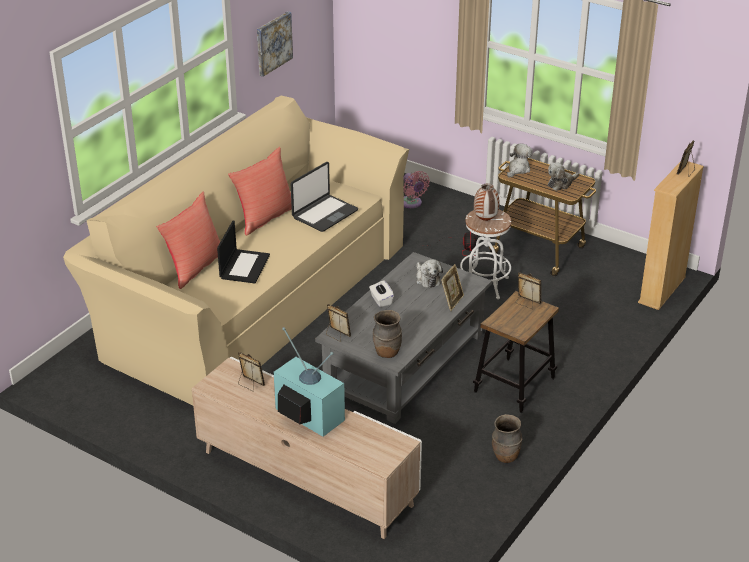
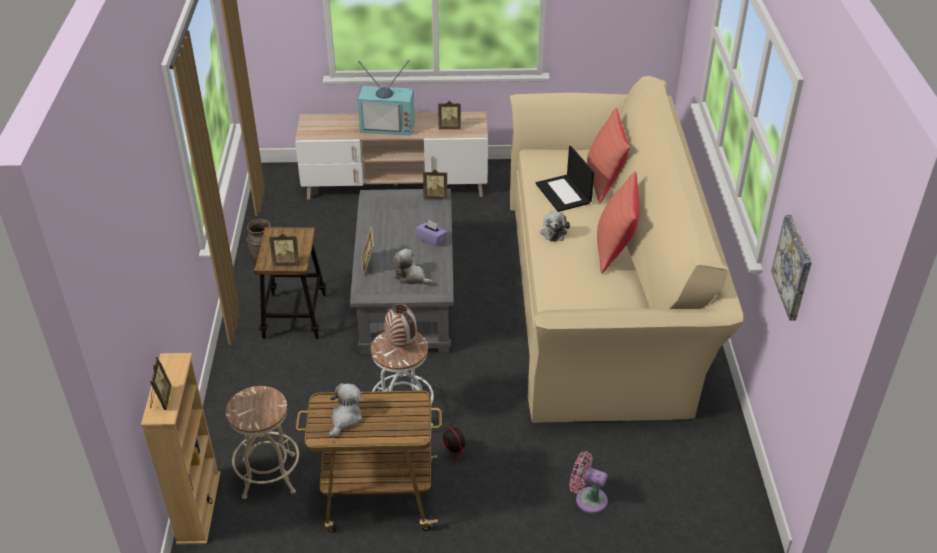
camera: 145 degrees right, 5 degrees up
(324, 214) = (565, 274): laptop -> none
(381, 300) = (431, 239): white tissue box -> purple tissue box
(386, 352) = (382, 199): brown vase -> none
(518, 169) = (414, 417): plush toy -> plush toy (553, 231)
(604, 288) = (269, 476): none -> beige stool

